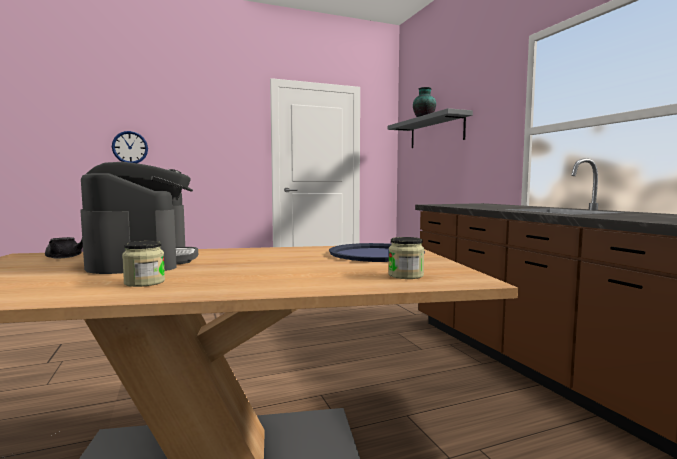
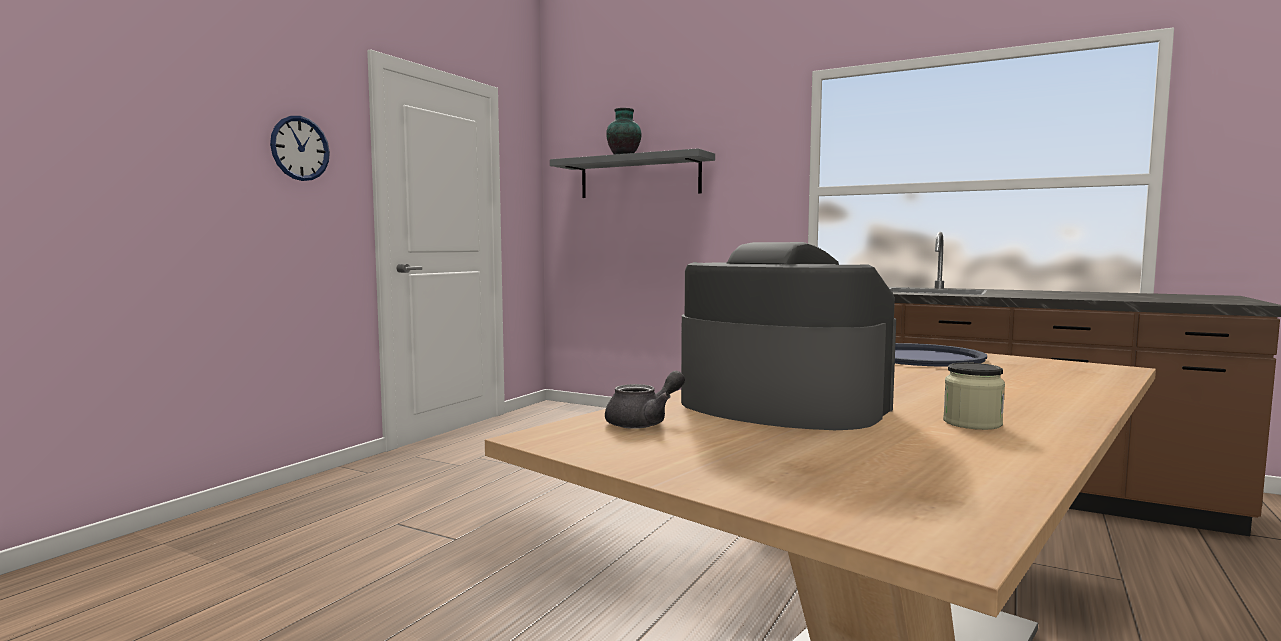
camera: 40 degrees left, 0 degrees up
(130, 147) = (81, 170): wall clock -> wall clock (300, 148)
(406, 275) = (1065, 372): jar -> none

